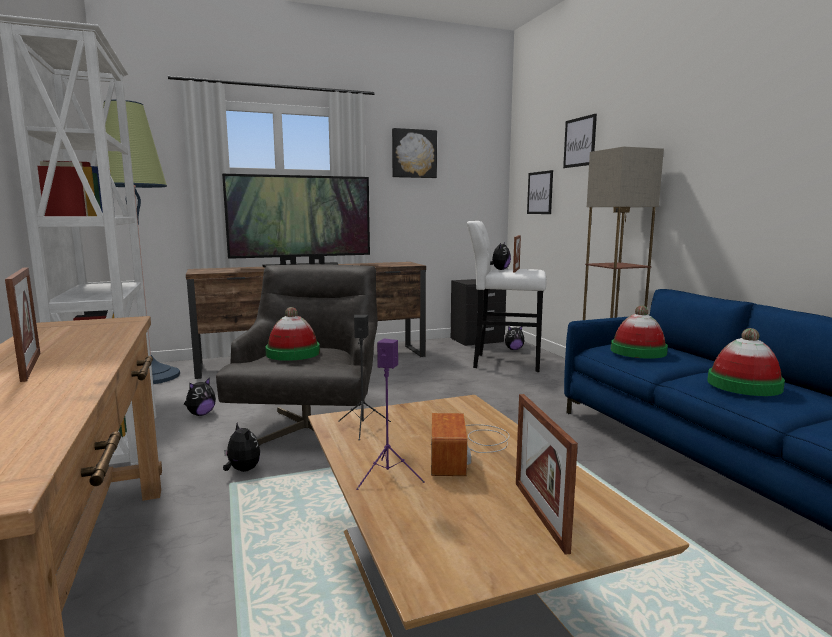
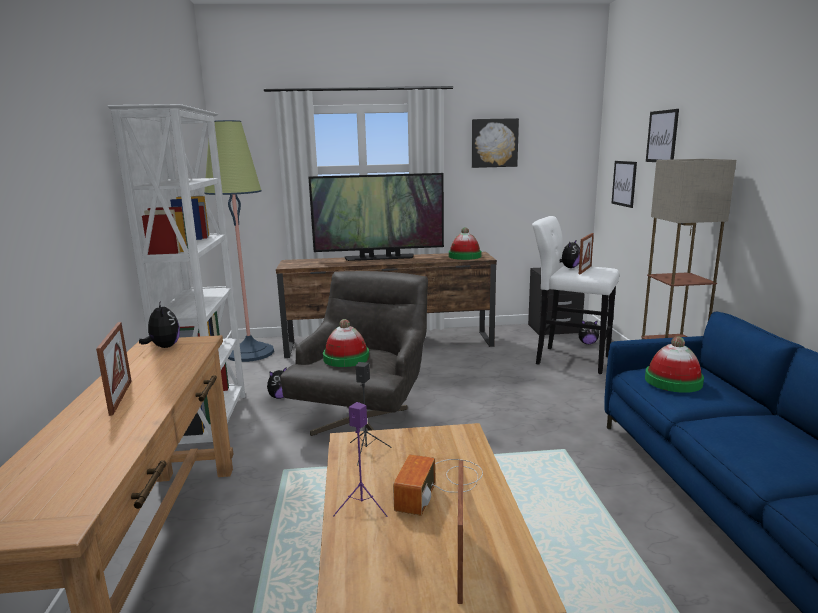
camera: 15 degrees right, 5 degrees up
(242, 470) = (296, 458): plush toy -> plush toy (164, 347)
(744, 385) = (755, 439): hat -> hat (464, 256)

